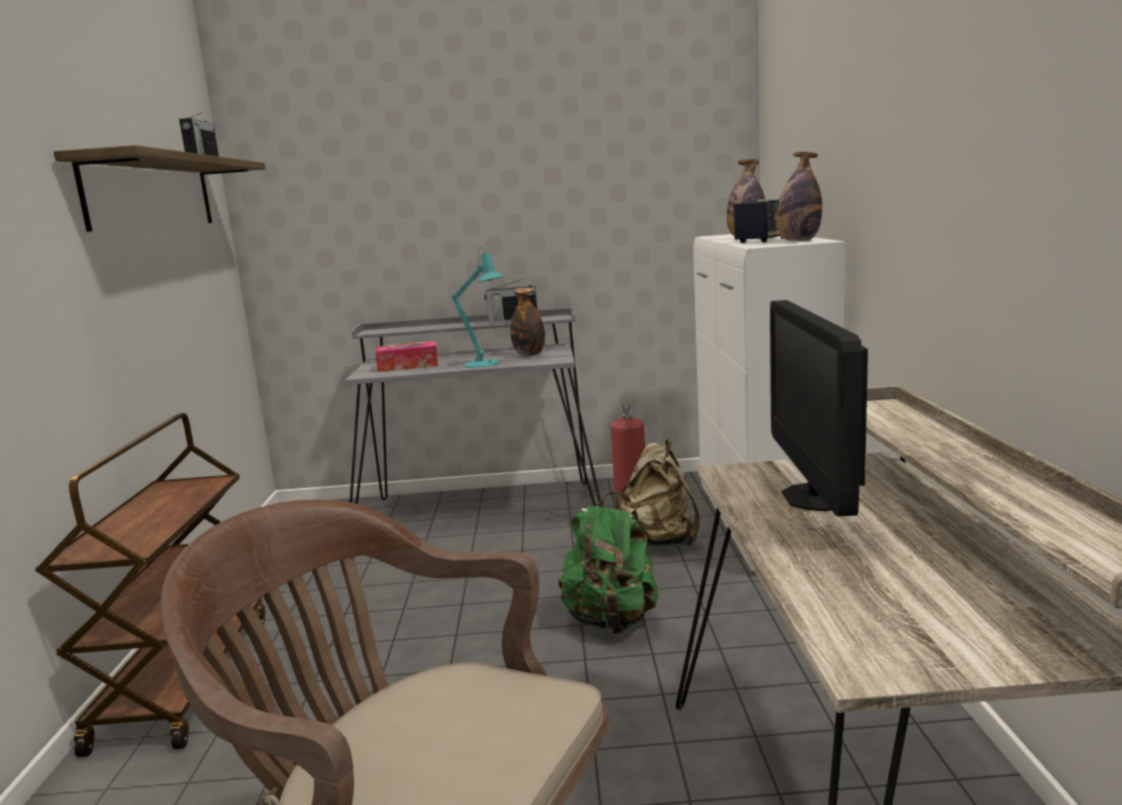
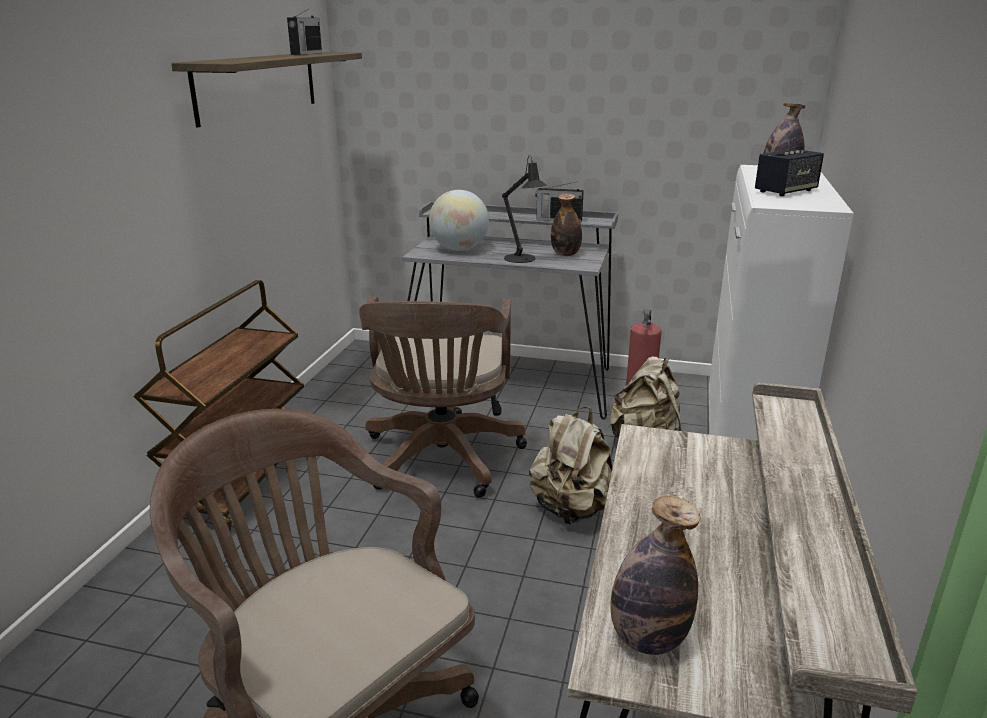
camera: 15 degrees right, 10 degrees up
(408, 366) = (459, 249): tissue box -> globe
(437, 604) = (441, 461): none -> brown office chair
(485, 364) = (522, 259): turquoise table lamp -> black table lamp
(611, 621) = (571, 509): green backpack -> beige backpack
(798, 241) = (813, 202): bottle -> bottle (647, 639)
(815, 497) = (694, 483): monitor -> none

